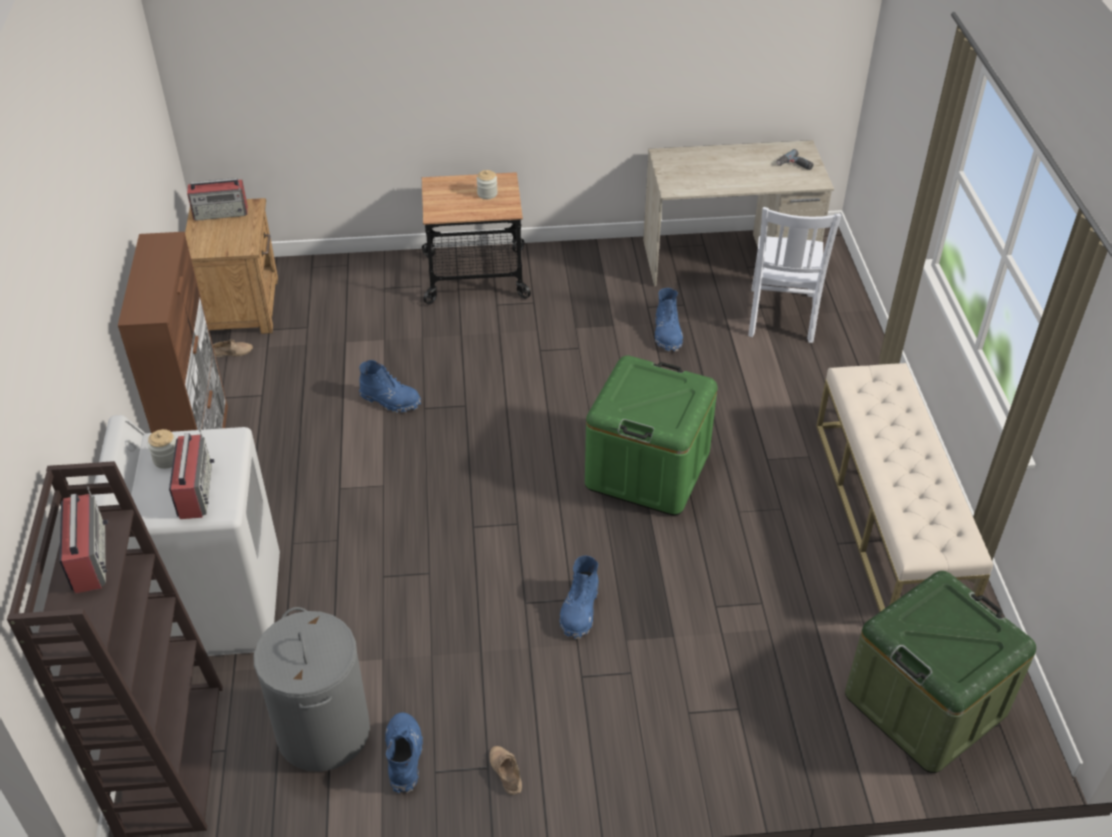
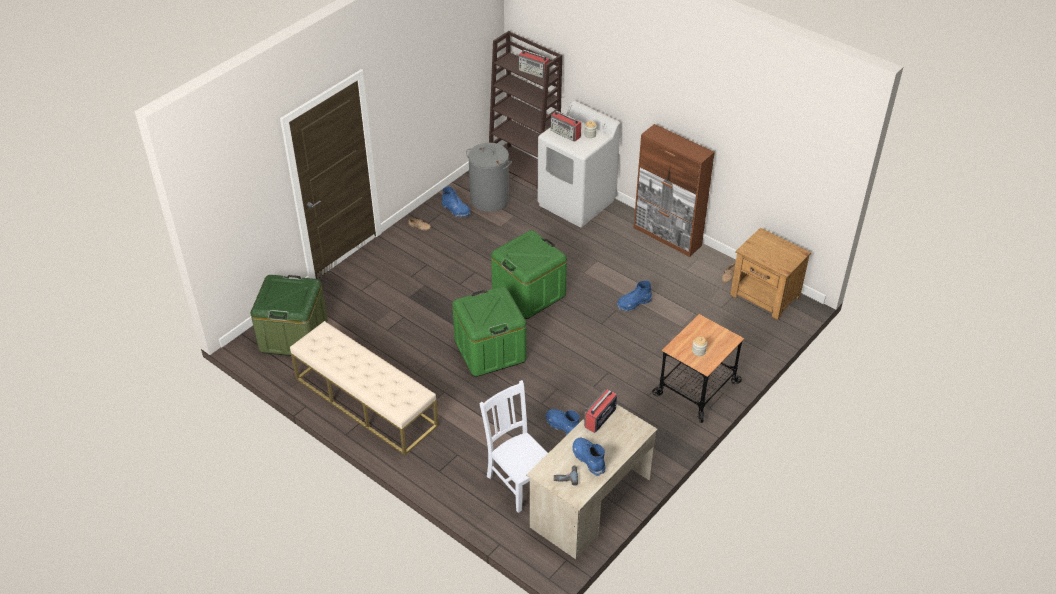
camera: 135 degrees right, 0 degrees up
(221, 213) = (788, 256): radio -> radio (599, 418)
(496, 510) = (528, 293): none -> green storage box
(579, 610) = (452, 282): blue boot -> blue boot (588, 459)

